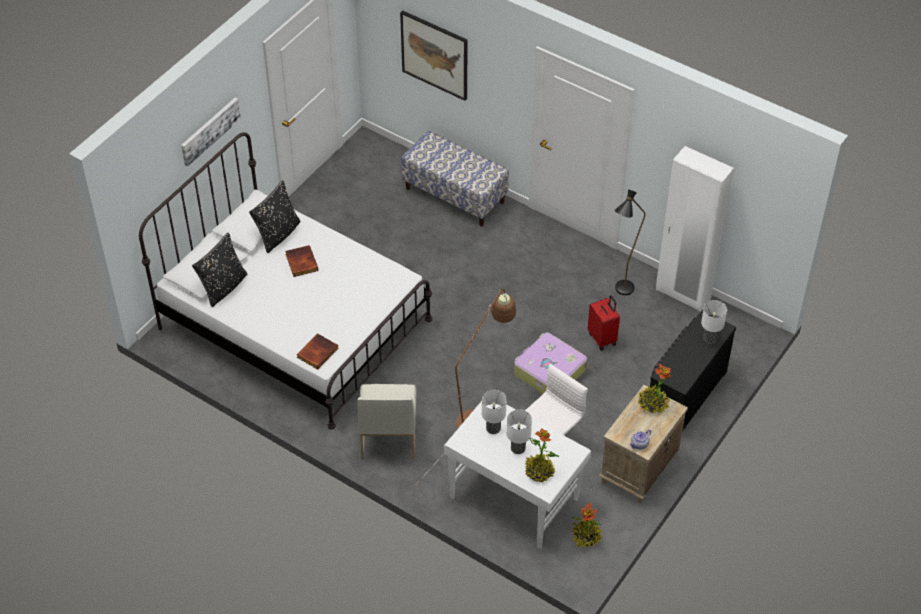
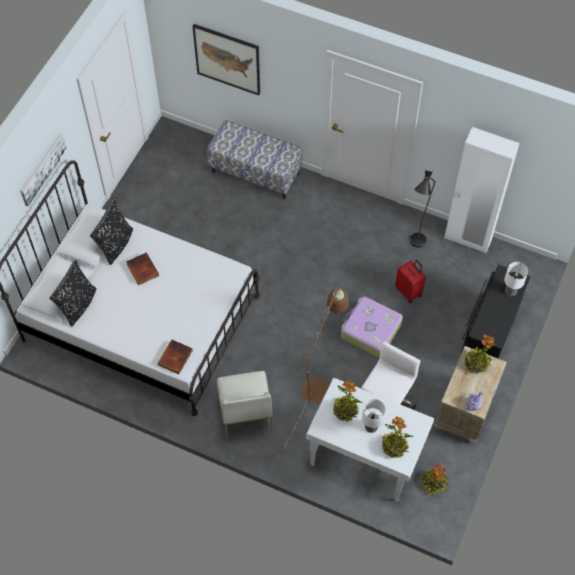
camera: 10 degrees left, 10 degrees up
(493, 428) = (345, 410): table lamp -> potted plant

